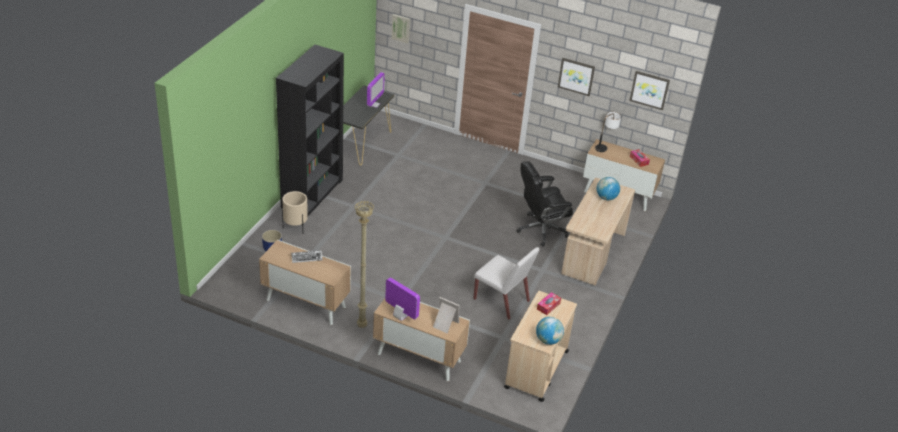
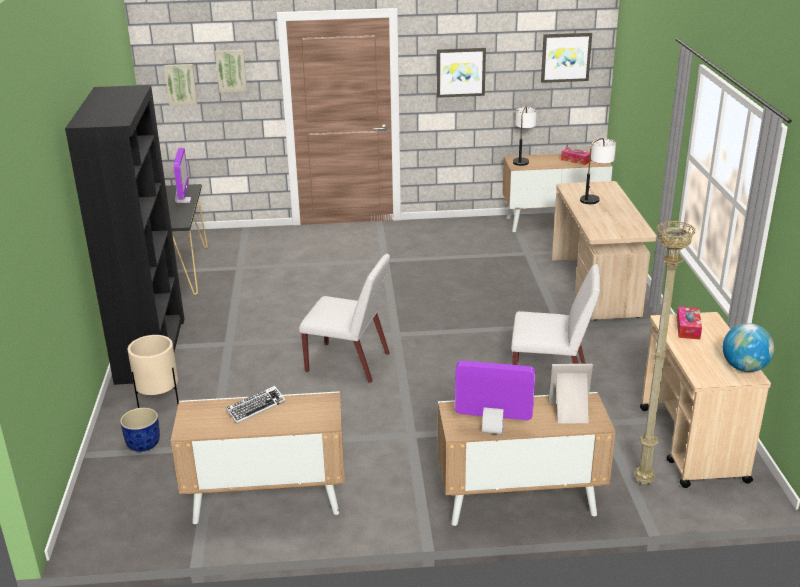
camera: 25 degrees left, 10 degrees down
(361, 326) = (387, 495): beige floor lamp -> beige floor lamp (642, 483)
(405, 245) = (349, 363): none -> white chair
(432, 29) = (231, 70): none -> picture
(541, 229) = (507, 284): black office chair -> none
(606, 198) = (595, 197): globe -> table lamp

